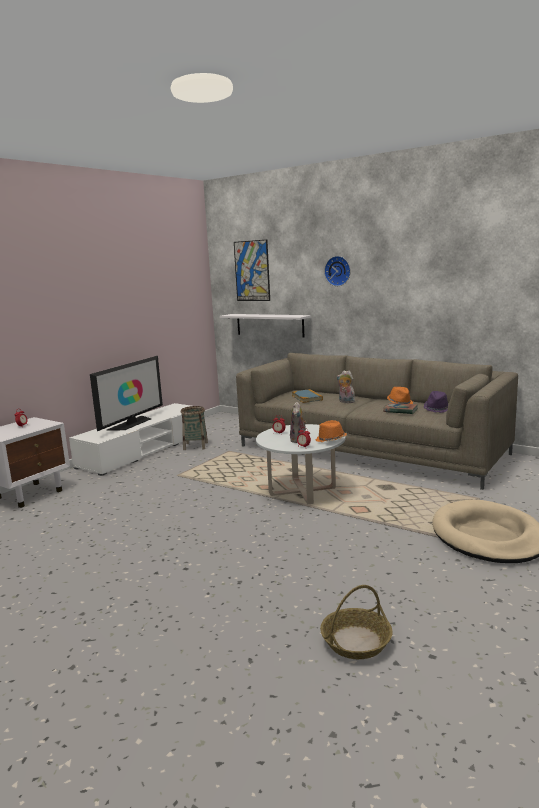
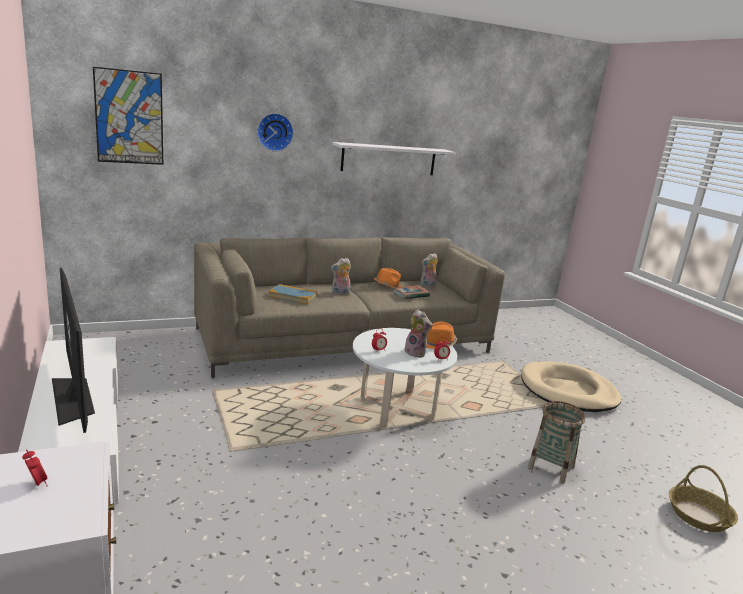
camera: 60 degrees left, 5 degrees up
(195, 446) = (149, 399): basket -> basket (551, 468)
(269, 325) = (160, 199): white shelf -> white shelf (389, 159)
(437, 409) = (427, 286): purple hat -> plush toy

